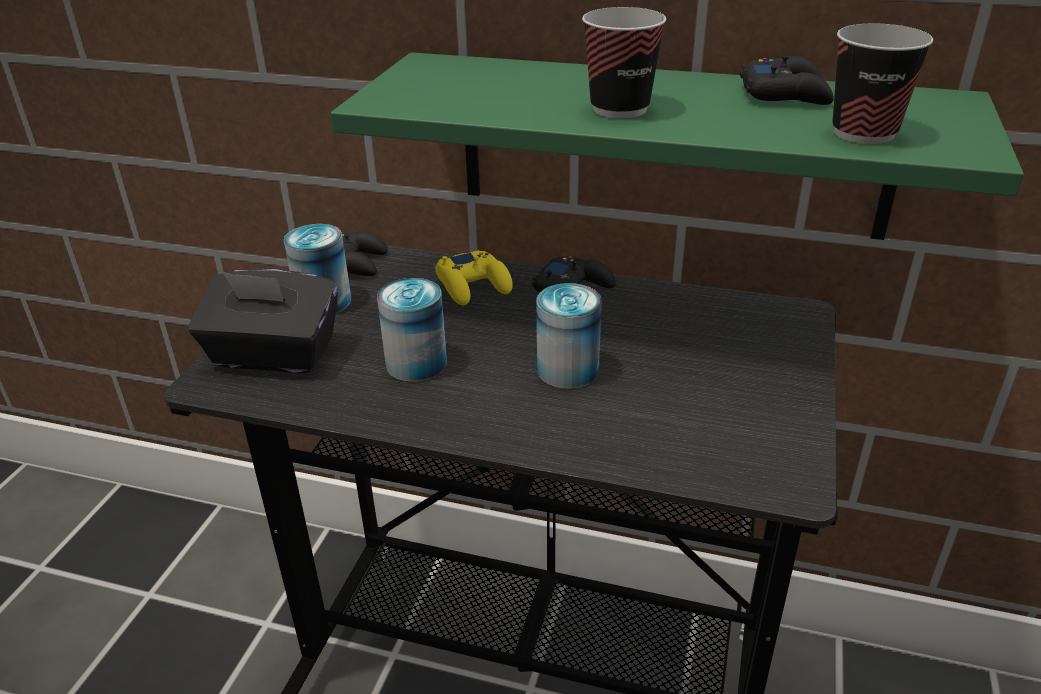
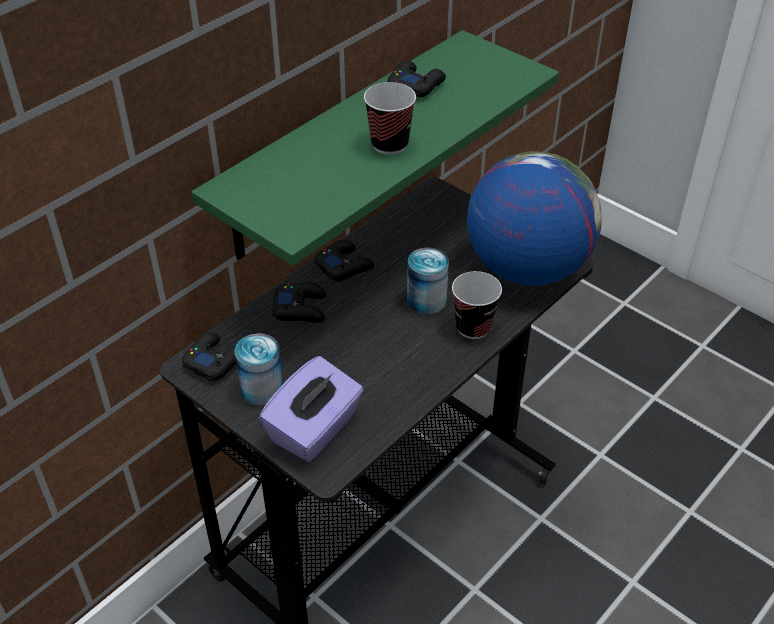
camera: 65 degrees left, 10 degrees up
(273, 355) = (315, 429): black tissue box -> purple tissue box
(416, 363) = (375, 362): can -> none
(474, 285) = (300, 308): yellow game controller -> black game controller
(728, 443) = (526, 268): none -> globe
(864, 133) = (487, 87): cup -> cup (473, 327)

